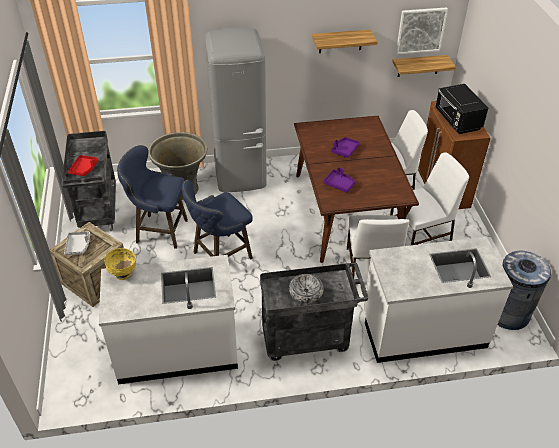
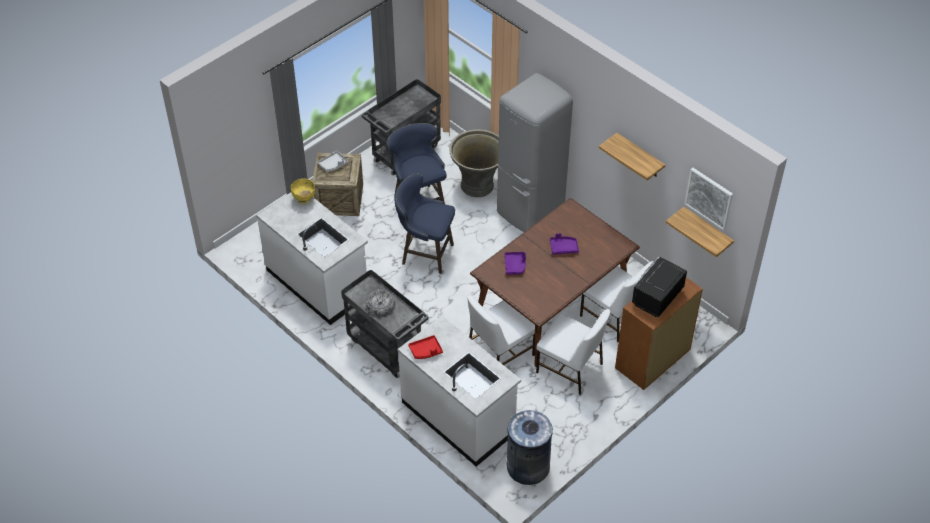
camera: 55 degrees right, 5 degrees up
(84, 168) = (394, 114): red tray -> red tray (426, 351)

